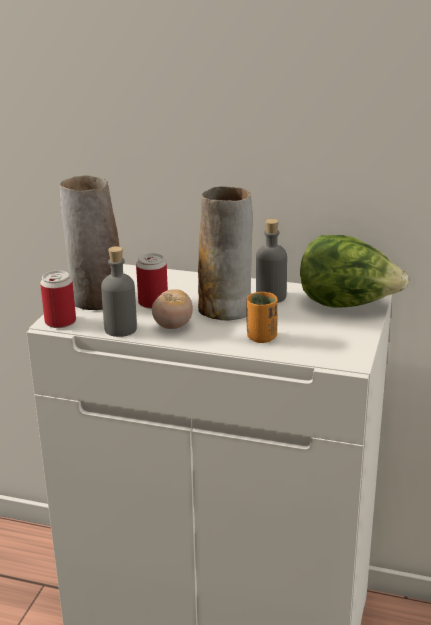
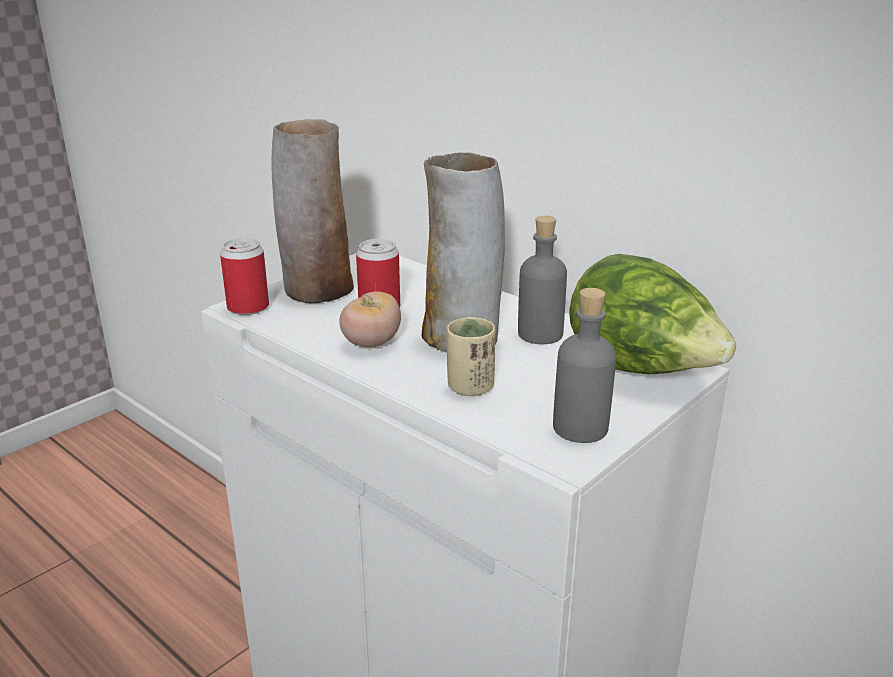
camera: 25 degrees right, 0 degrees up
(120, 329) = (304, 332): grey bottle -> grey bottle (580, 428)
(261, 337) = (470, 387): orange cup -> beige cup

